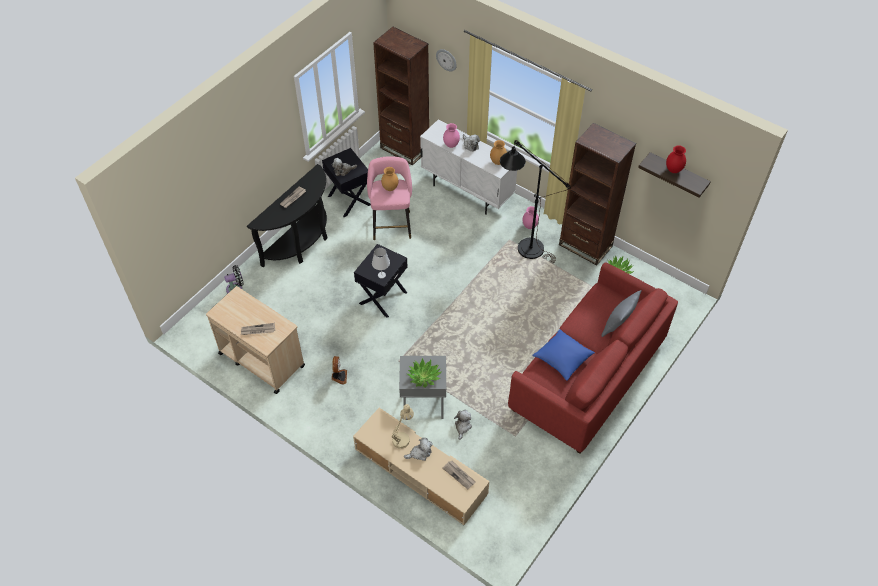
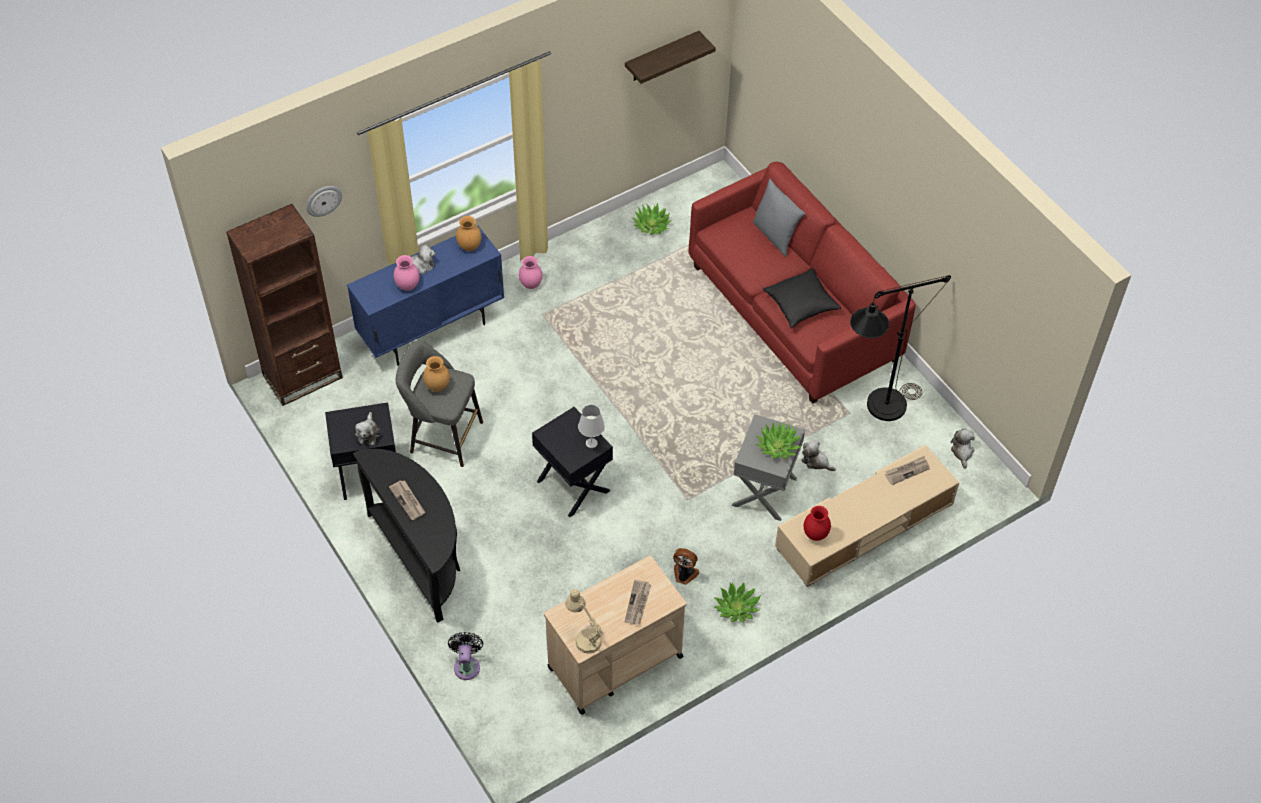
camera: 70 degrees left, 0 degrees up
(324, 413) = (736, 607): none -> potted plant
(391, 223) = (442, 436): pink stool -> grey stool
(403, 437) = (833, 512): beige table lamp -> beige table lamp (584, 637)
(420, 453) = (862, 501): plush toy -> plush toy (962, 452)
(467, 192) = (432, 331): white cabinet -> blue cabinet
(524, 245) = (560, 302): black floor lamp -> black floor lamp (877, 410)
(562, 358) = (801, 304): blue pillow -> black pillow
(585, 245) = (593, 240): brown bookcase -> none
(673, 170) = (665, 54): red vase -> red vase (815, 535)

